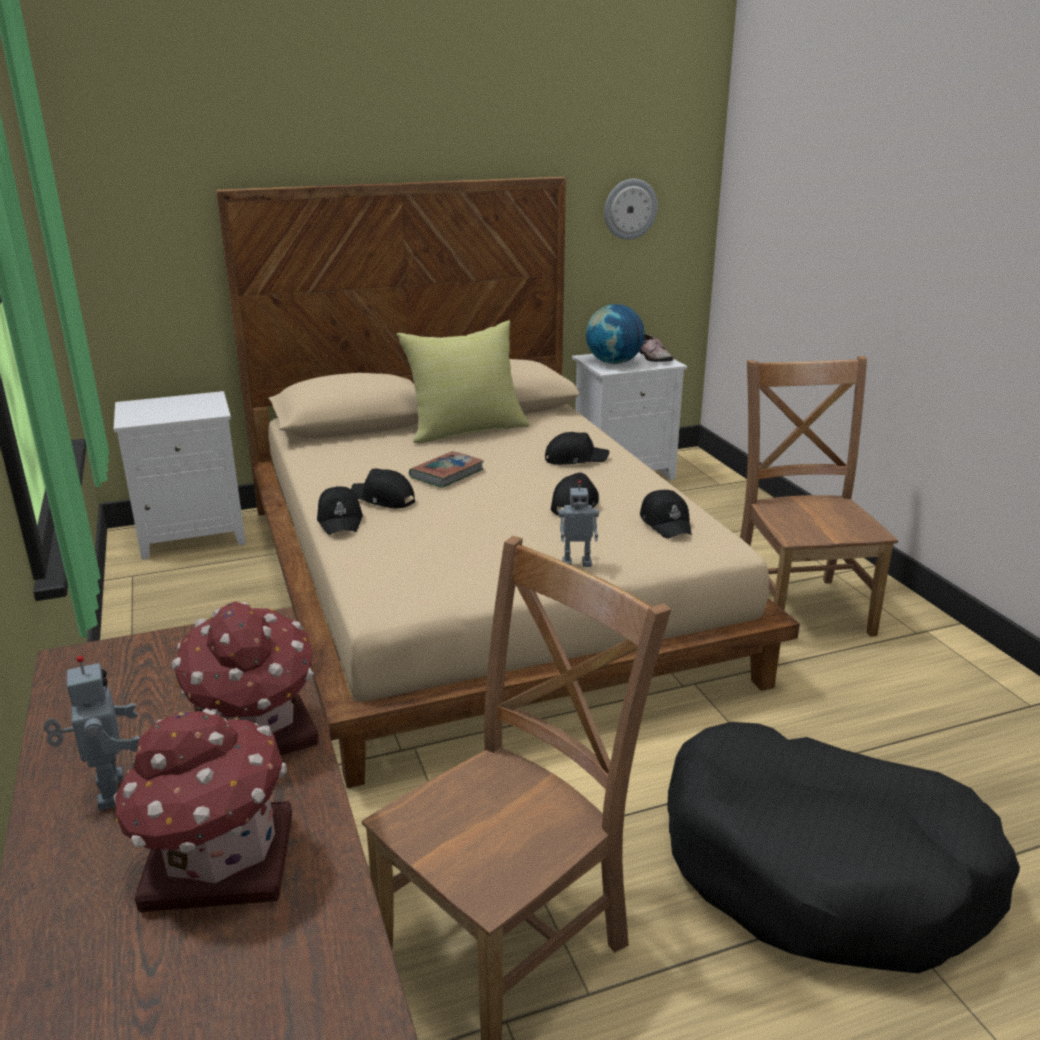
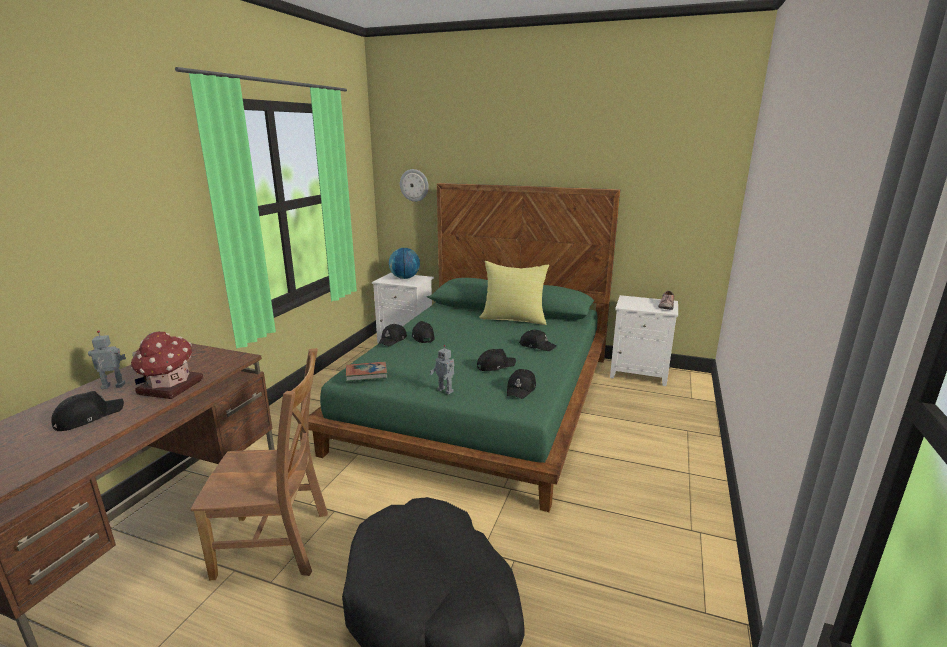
camera: 40 degrees right, 5 degrees down
(108, 792) = (112, 387): toy robot -> toy robot turned 120 degrees counterclockwise
(216, 862) = (88, 417): toy house -> black cap
(447, 474) = (466, 335): book -> book (366, 374)
(479, 585) = (482, 400): beige bed -> green bed
(614, 363) = (635, 303): globe -> globe (405, 278)
(630, 209) = (669, 212): wall clock -> wall clock (414, 185)
(799, 605) = (635, 480): brown chair -> none

